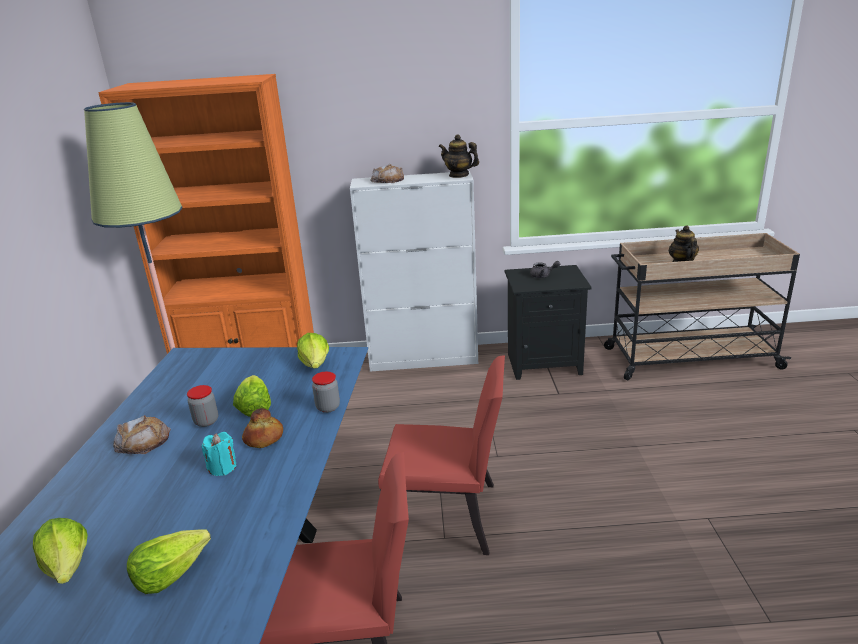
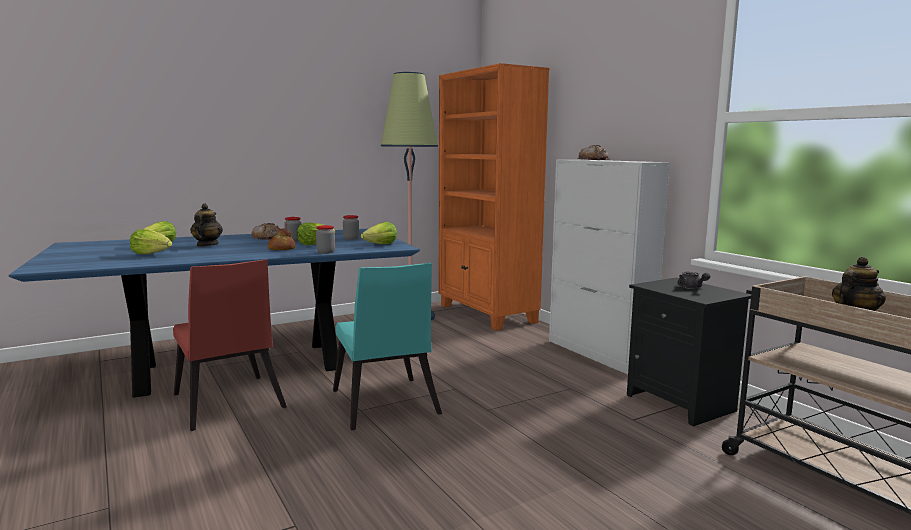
camera: 60 degrees right, 15 degrees down
(222, 467) = (247, 248): turquoise candle -> none
(243, 376) = (351, 238): none -> jar
(446, 518) = (385, 406): red chair -> turquoise chair
(459, 175) = (646, 161): teapot -> teapot (207, 245)

